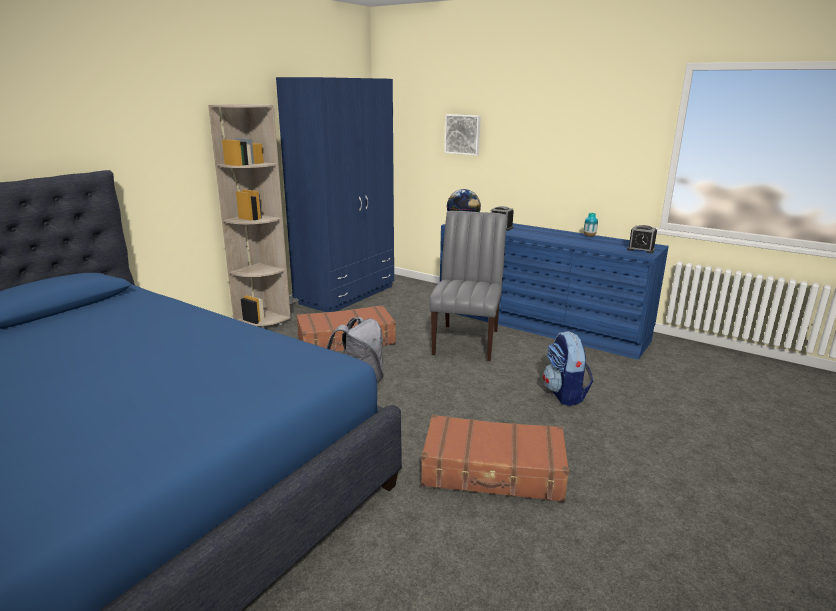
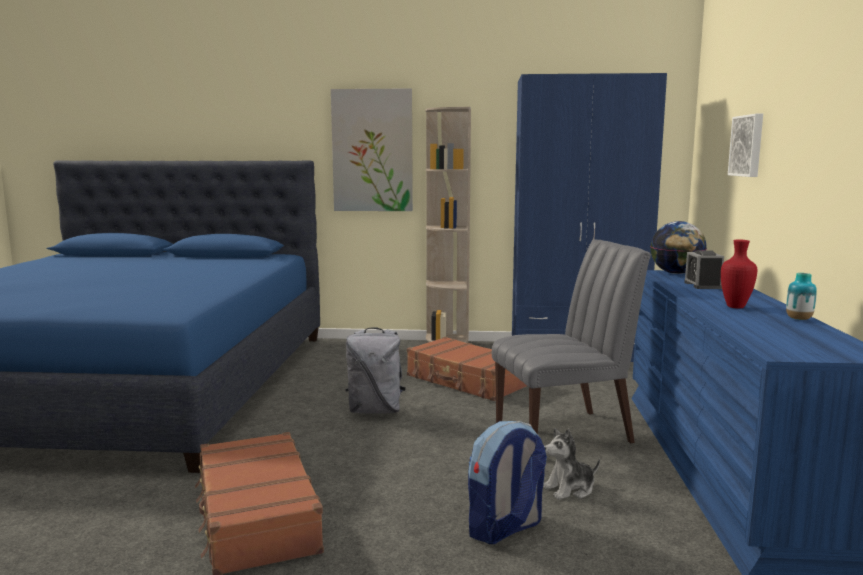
camera: 60 degrees right, 10 degrees down
(162, 151) = (372, 151): none -> picture
(535, 364) = (569, 489): none -> plush toy
(555, 236) = (736, 306): none -> red vase
(641, 249) = (807, 349): alarm clock -> none

